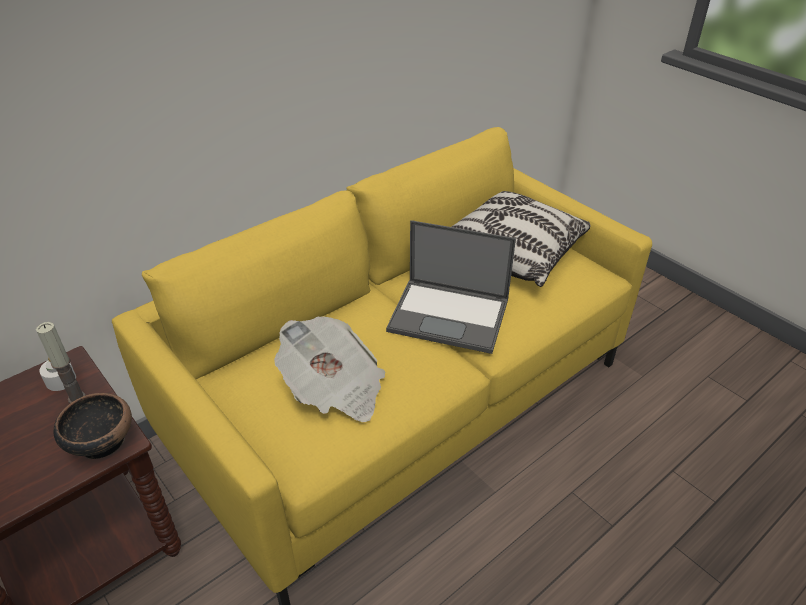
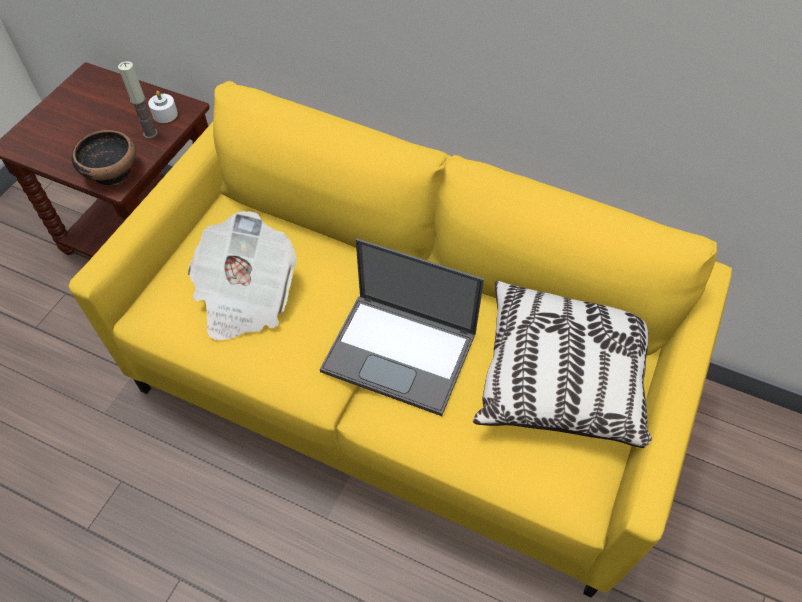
camera: 65 degrees right, 15 degrees up
(450, 315) = (401, 352): laptop -> laptop turned 60 degrees counterclockwise

